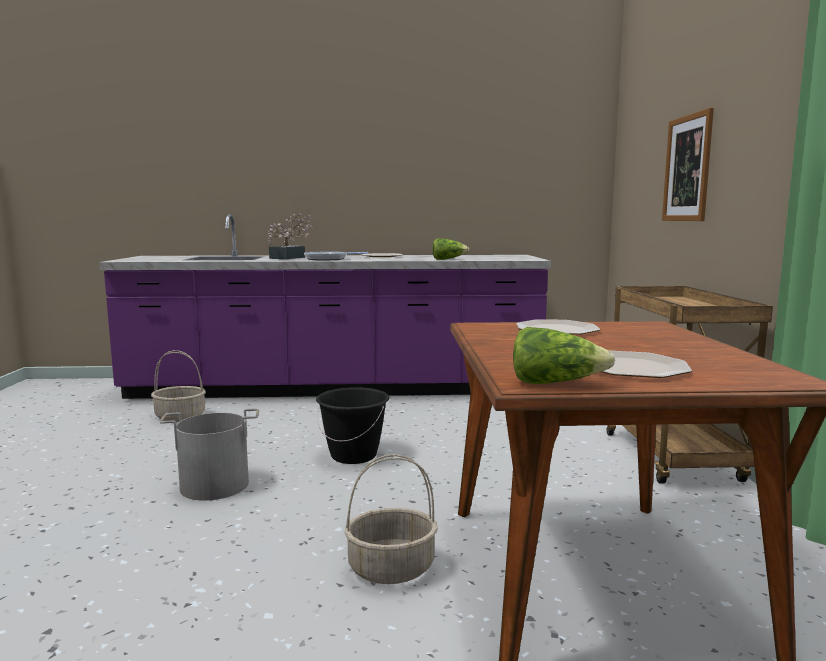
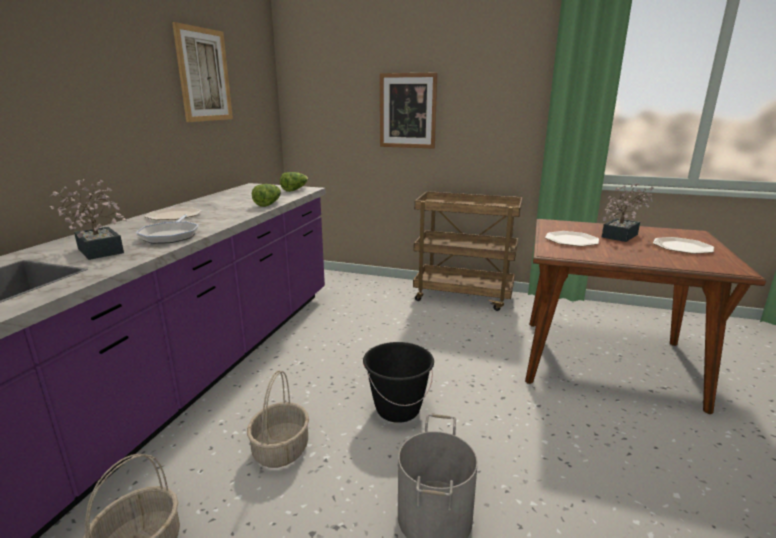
camera: 70 degrees left, 10 degrees up
(392, 567) = (603, 426): basket -> basket (280, 449)
(482, 146) = (204, 75): none -> picture
(555, 383) = (730, 264): lettuce -> lettuce (295, 190)
(647, 346) = (622, 235): none -> potted plant

